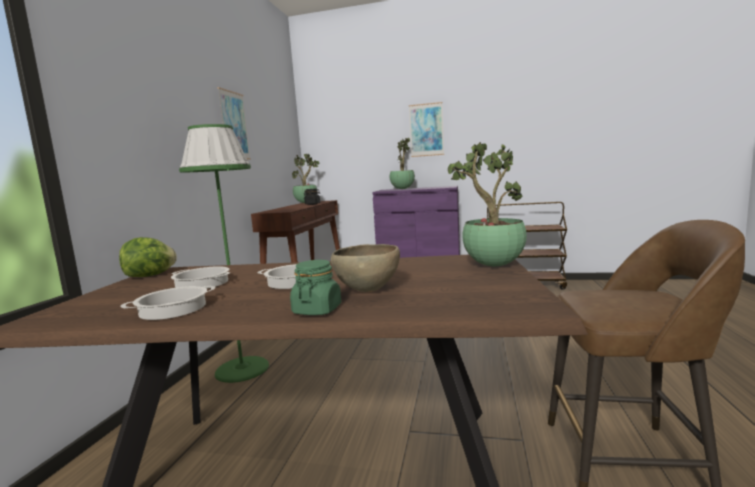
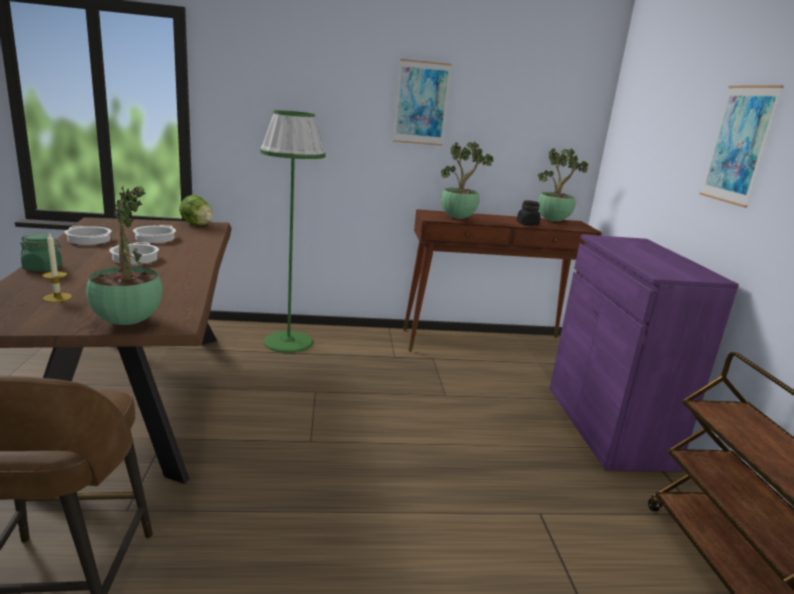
camera: 70 degrees right, 10 degrees up
(368, 290) = (80, 278): brown bowl -> none
(402, 189) = (643, 248): potted plant -> potted plant (458, 218)
(436, 289) = (57, 297): none -> candle

